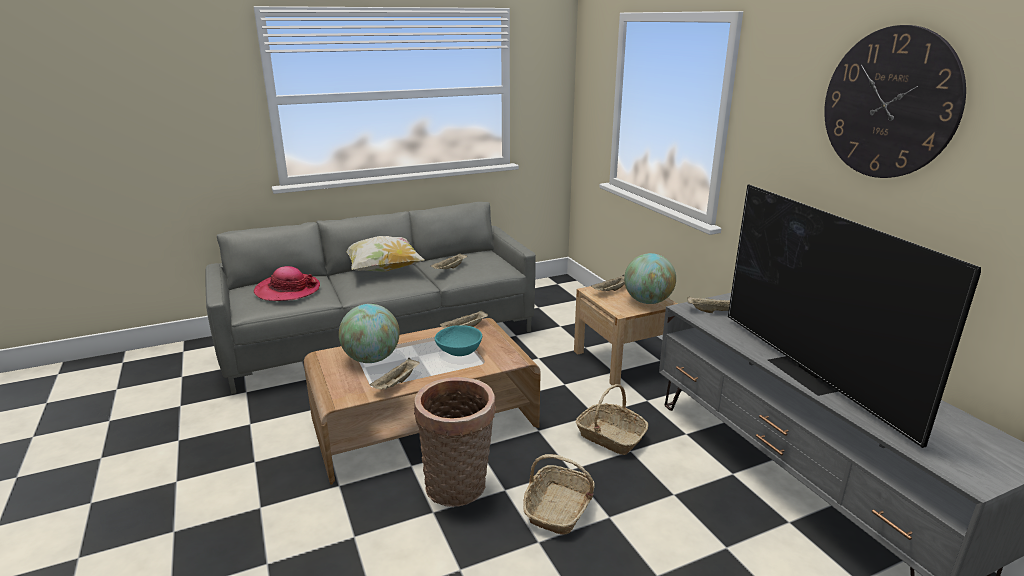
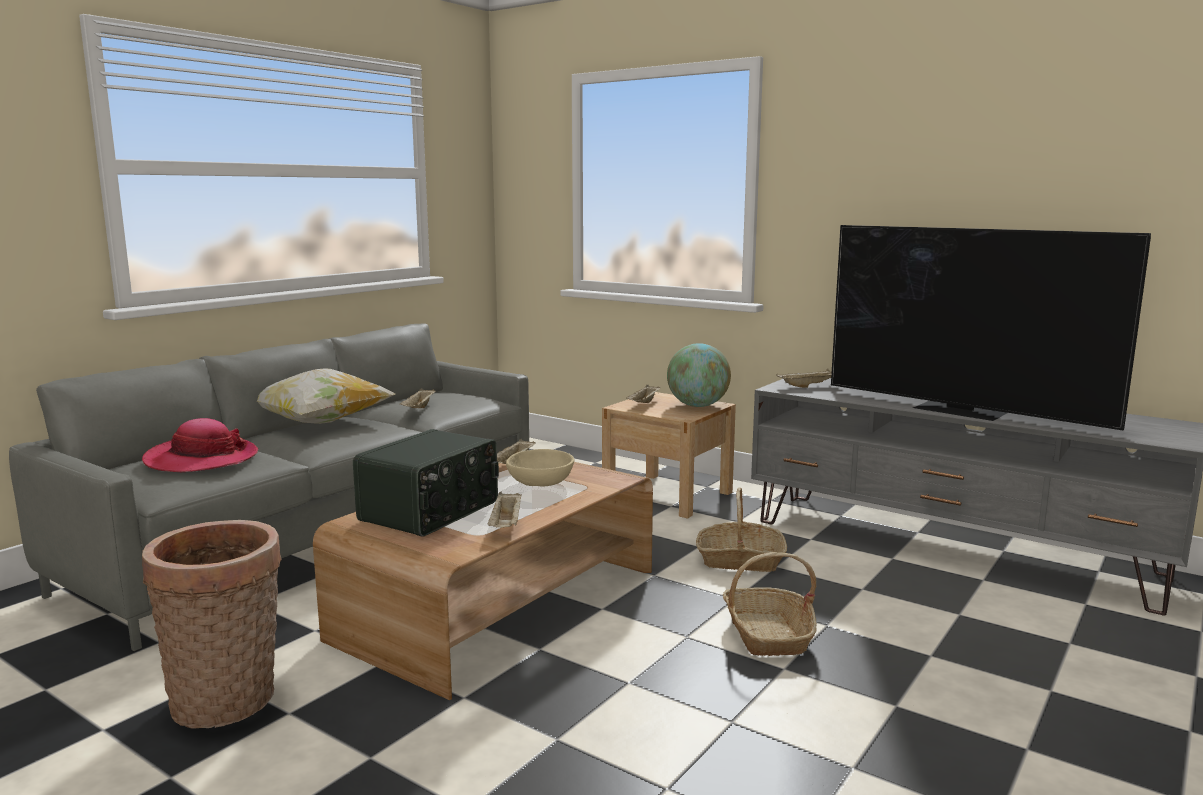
camera: 30 degrees left, 10 degrees down
(372, 359) = (431, 512): globe -> radio
(458, 352) = (539, 484): turquoise bowl -> beige bowl
(458, 488) = (630, 651): basket -> basket (229, 702)
(889, 103) = (964, 128): wall clock -> none

